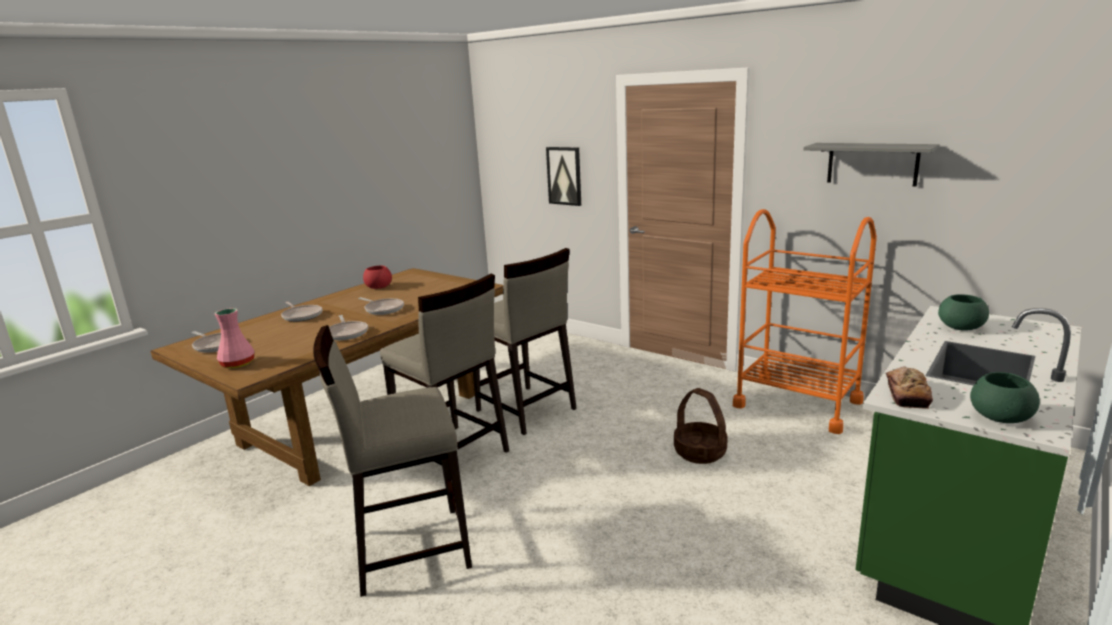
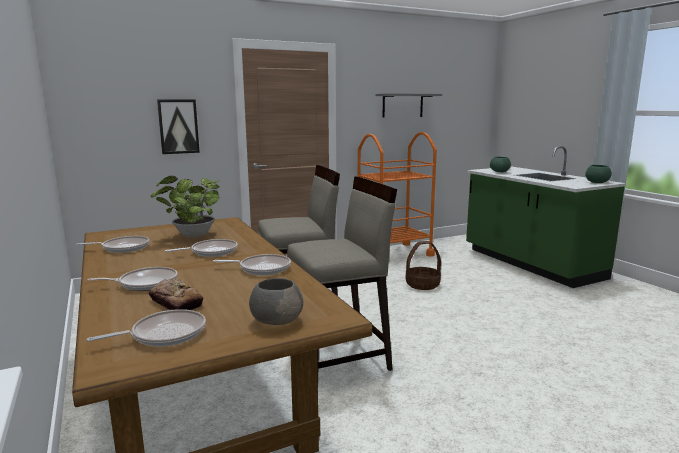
camera: 65 degrees left, 5 degrees down
(239, 364) = (277, 320): pink vase -> grey bowl
(379, 287) = (123, 248): red bowl -> frying pan
(409, 549) = (475, 402): beige stool -> none
(425, 292) = (192, 236): none -> potted plant
(907, 394) = (570, 184): bread -> bread (176, 303)

